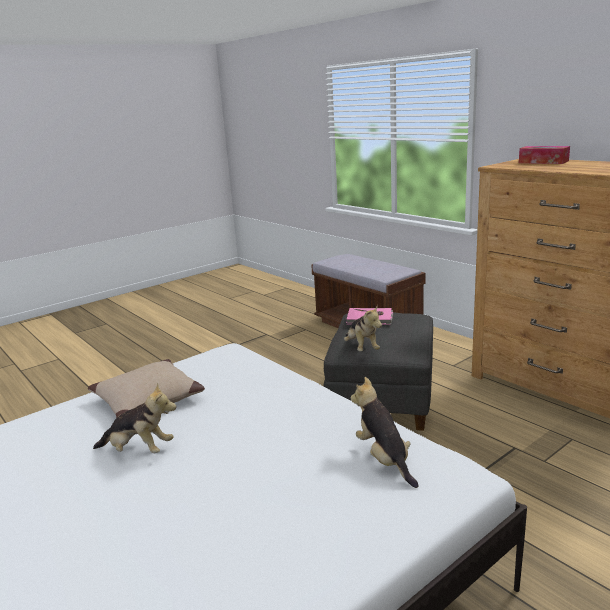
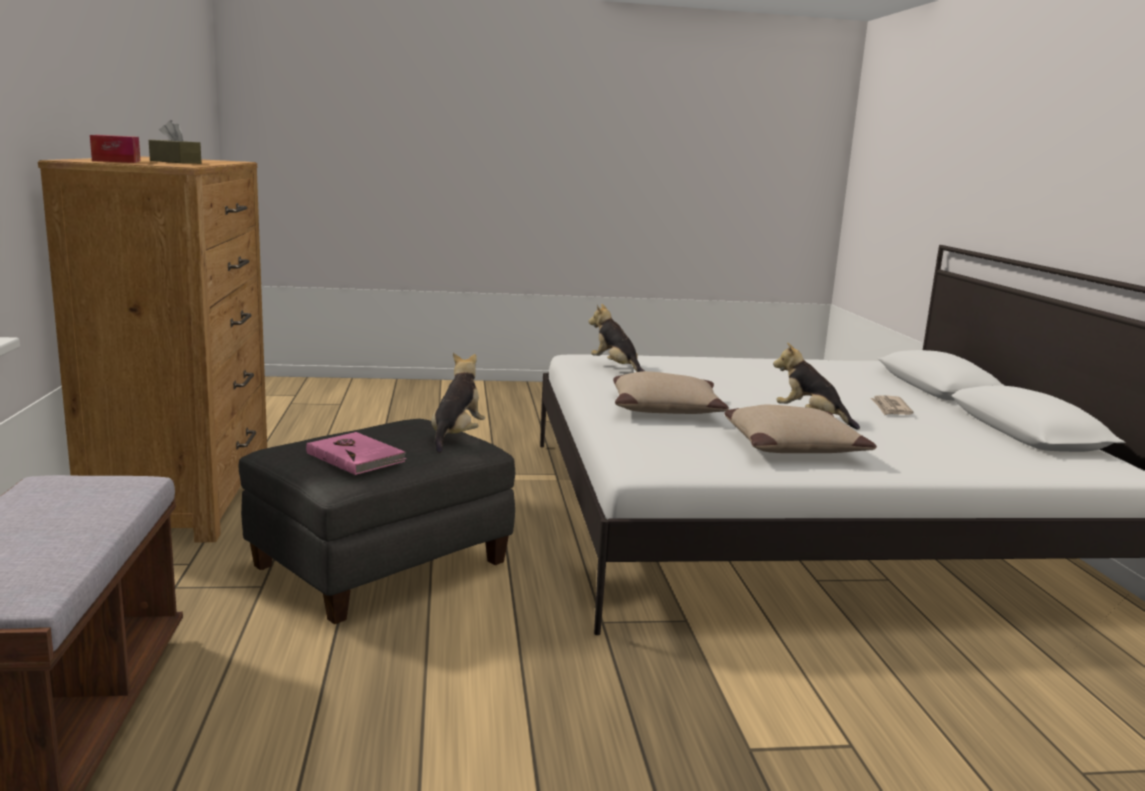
camera: 150 degrees left, 5 degrees down
(47, 518) = (890, 408): none -> newspaper
(266, 408) = (665, 408): none -> beige pillow
(384, 459) = (616, 368): plush toy -> plush toy turned 135 degrees clockwise
(558, 166) = (175, 162): none -> brown tissue box

